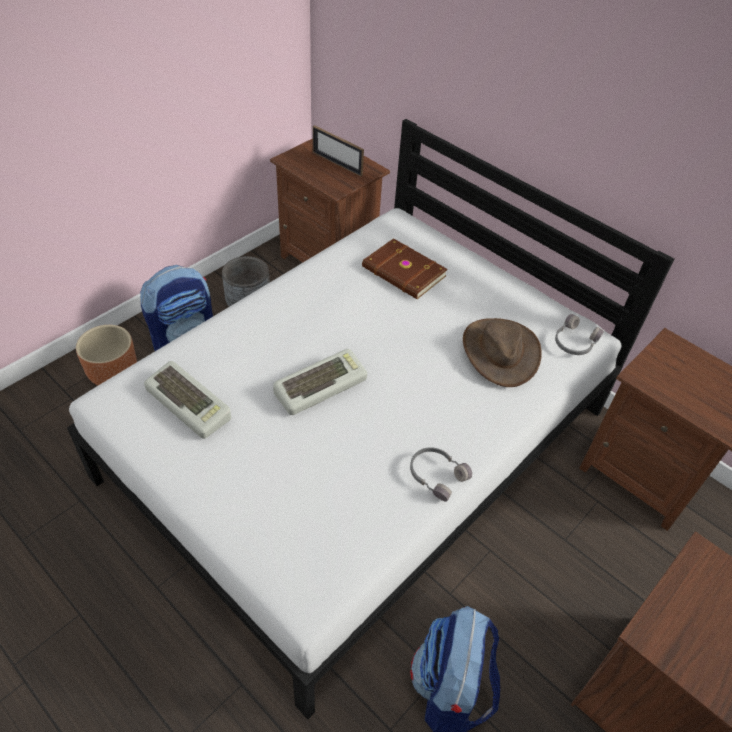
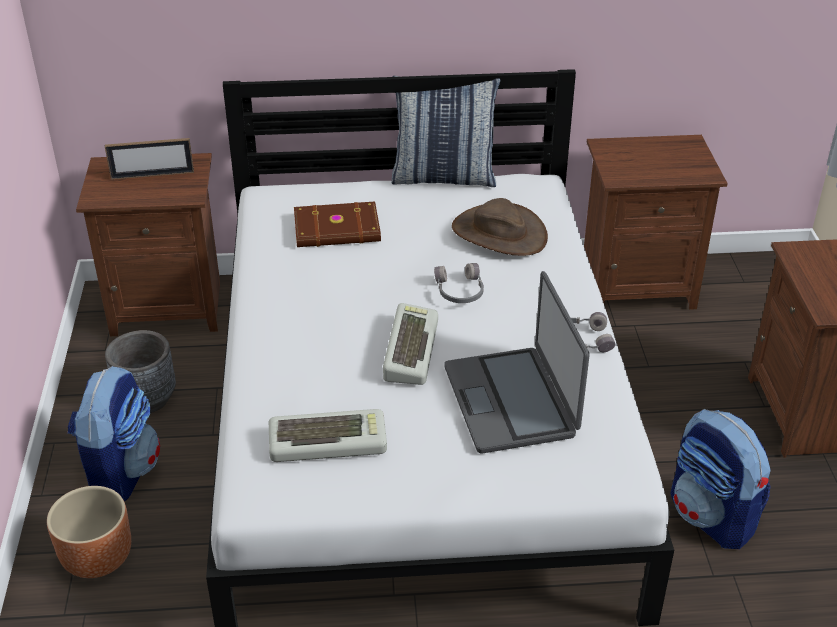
camera: 45 degrees left, 10 degrees down
(325, 475) = (511, 401): none -> laptop
(527, 285) = (444, 177): none -> pillow
(574, 342) = (534, 193): grey headphones -> grey headphones (459, 291)

